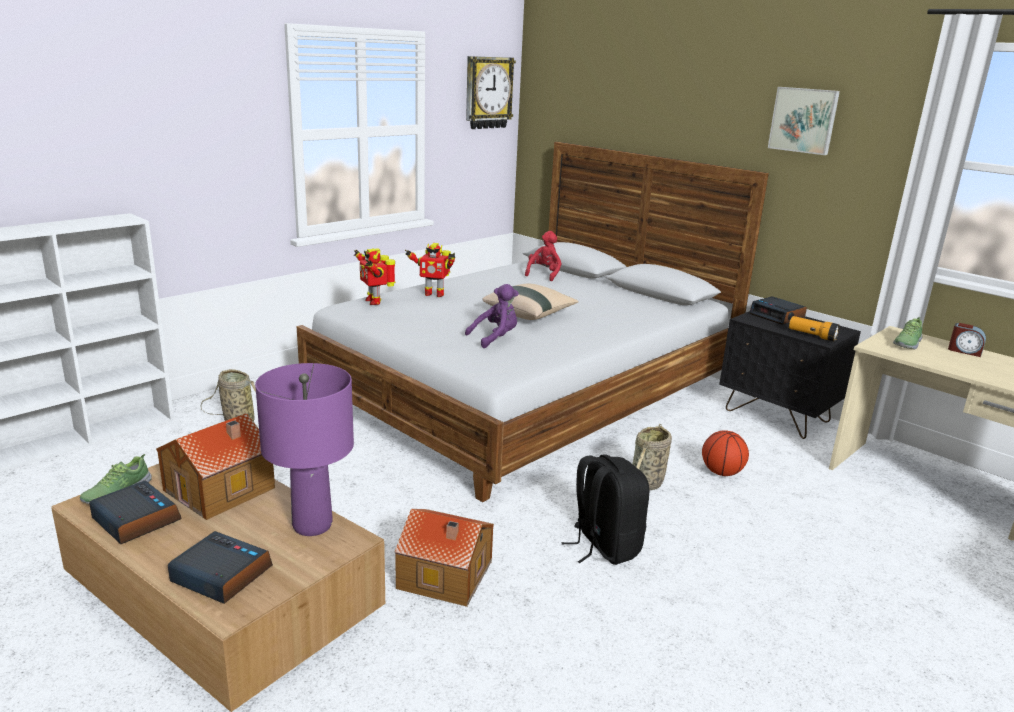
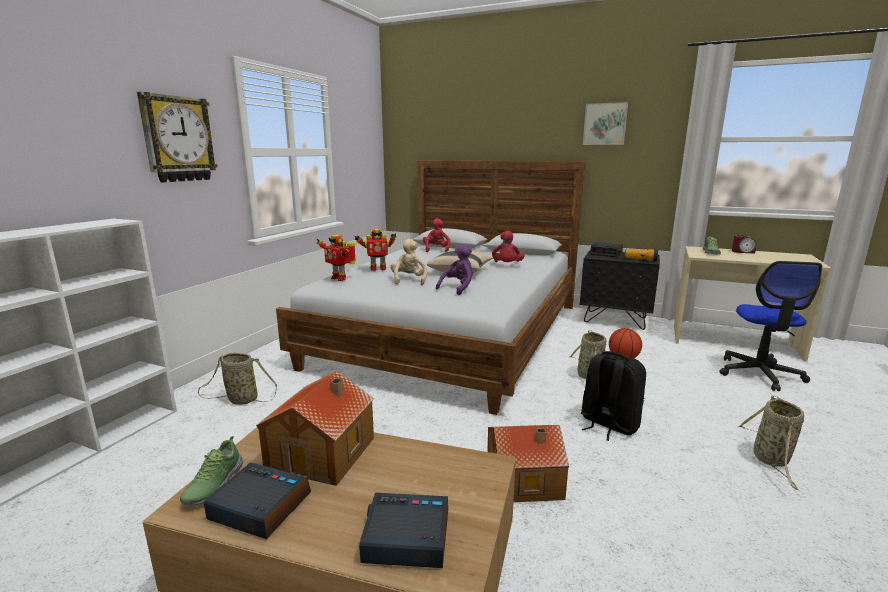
camera: 20 degrees left, 5 degrees down
(313, 525) = (443, 461): purple table lamp -> none
(451, 317) = (409, 280): none -> beige plush toy
(488, 93) = (365, 128): wall clock -> wall clock (178, 139)
(604, 314) = (507, 265): none -> red plush toy
(764, 641) = (771, 460): none -> basket
(904, 539) = (759, 374): none -> office chair

